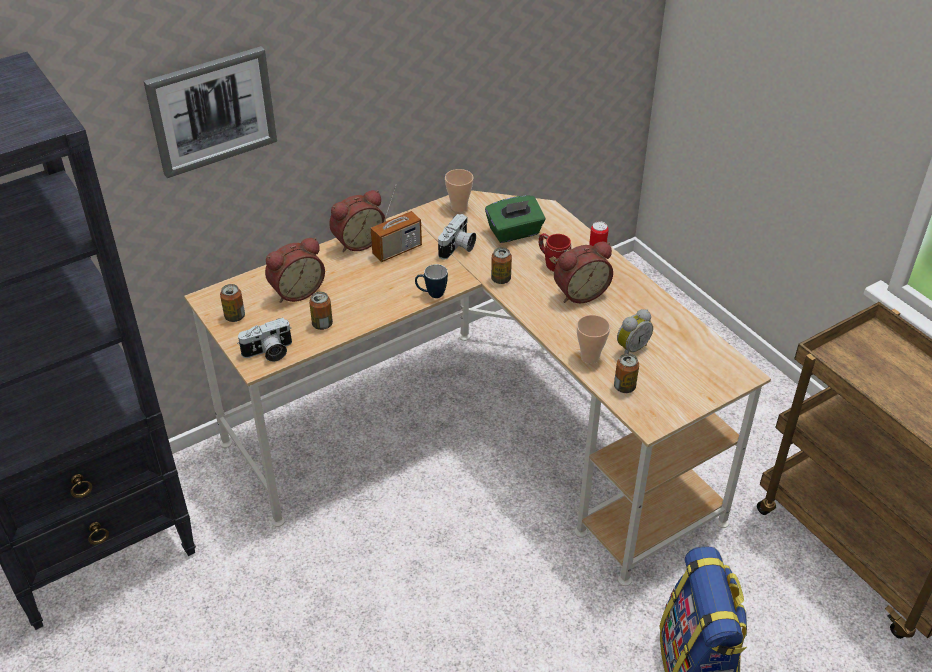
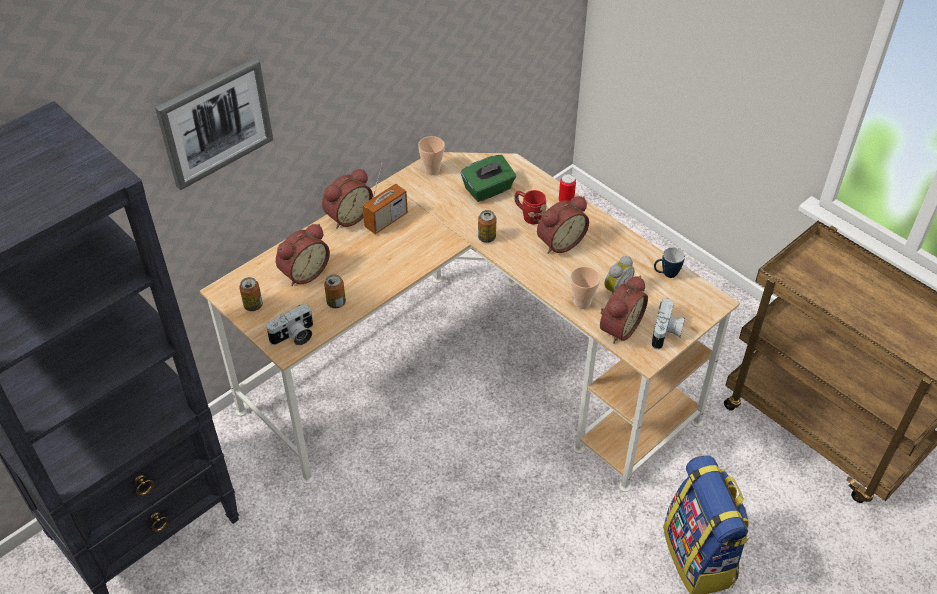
camera: 10 degrees left, 5 degrees up
(431, 294) = (428, 260): mug -> mug (666, 274)
(458, 248) = (441, 212): camera -> camera (667, 333)
(624, 387) = (618, 327): can -> alarm clock

